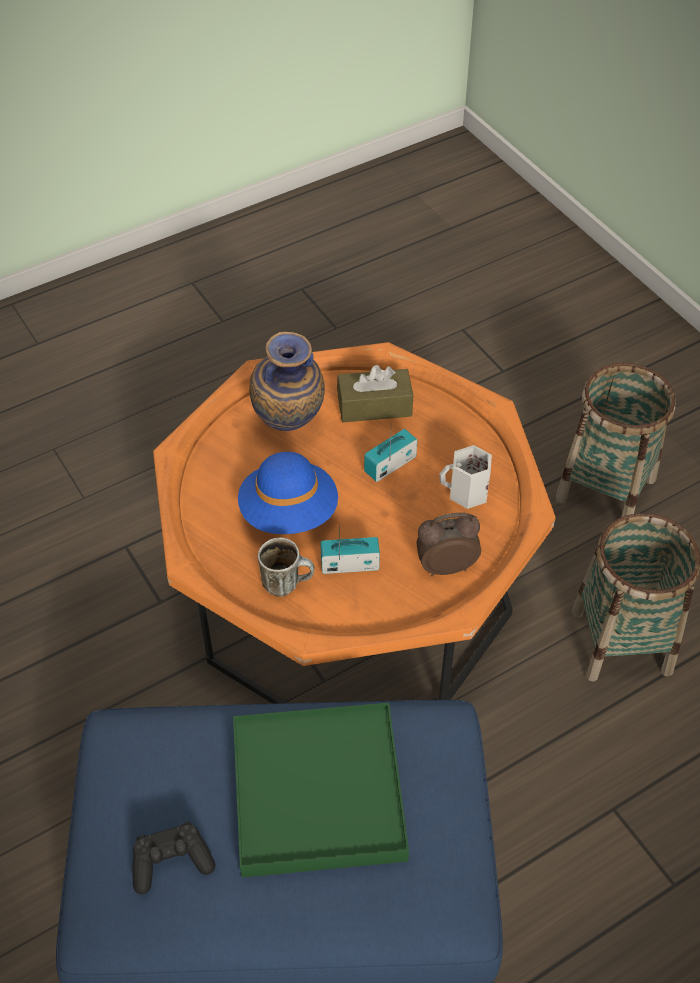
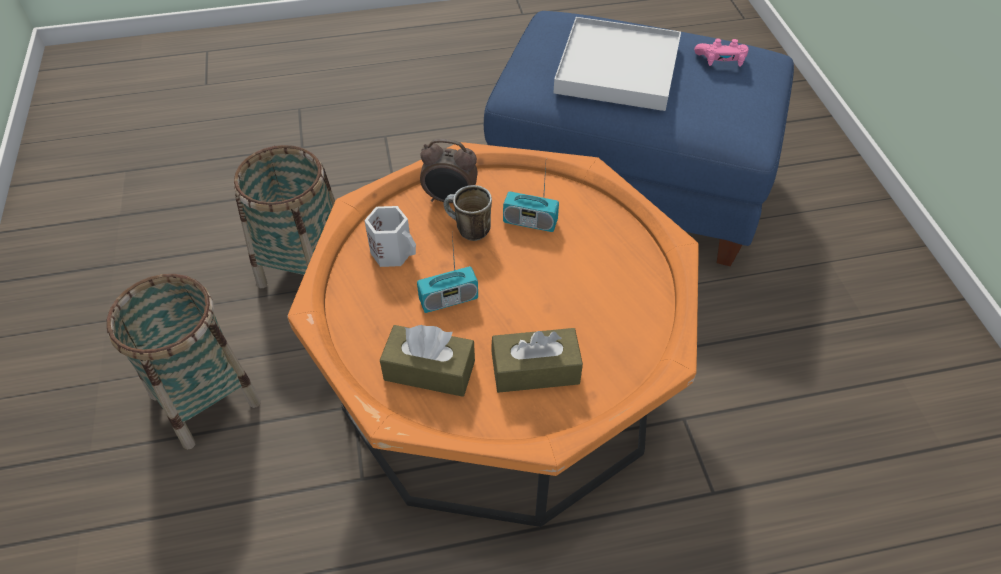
camera: 160 degrees left, 0 degrees up
(171, 862) = (721, 61): black game controller -> pink game controller
(287, 583) = (590, 221): mug -> mug (467, 231)
(289, 429) = (535, 370): vase -> brown tissue box
(289, 513) = (567, 280): blue hat -> none
(317, 793) = (618, 69): green tray -> white tray

